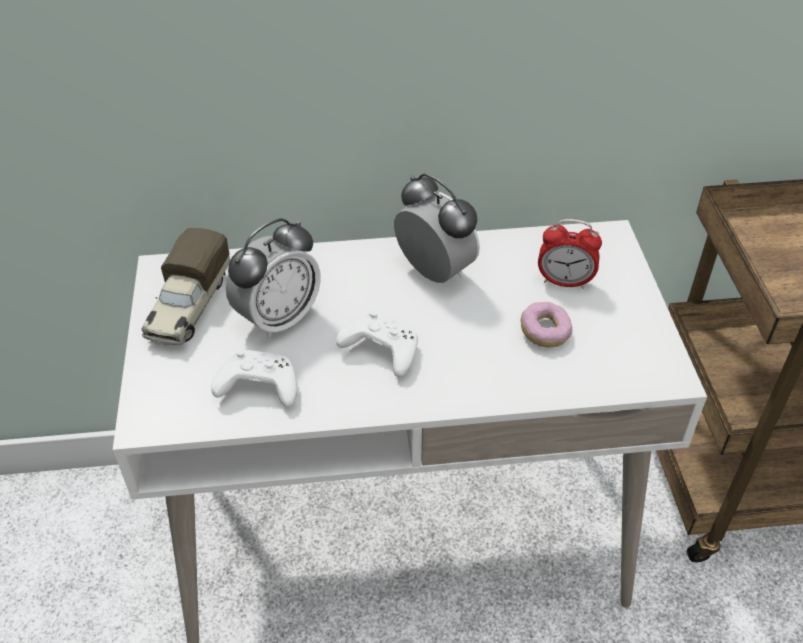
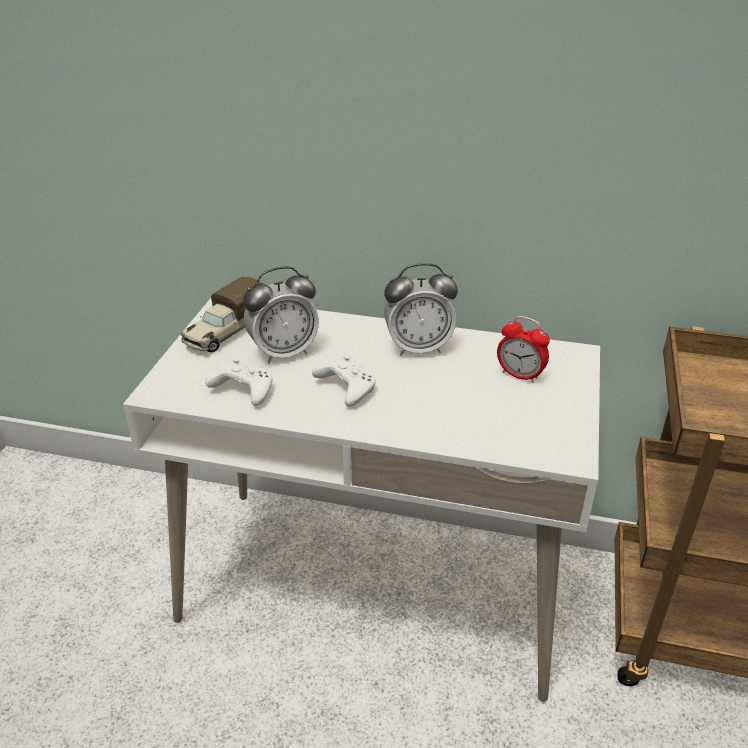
camera: 20 degrees right, 10 degrees down
(435, 272) = (418, 348): alarm clock -> alarm clock turned 105 degrees clockwise
(545, 333) = (482, 405): donut -> none

